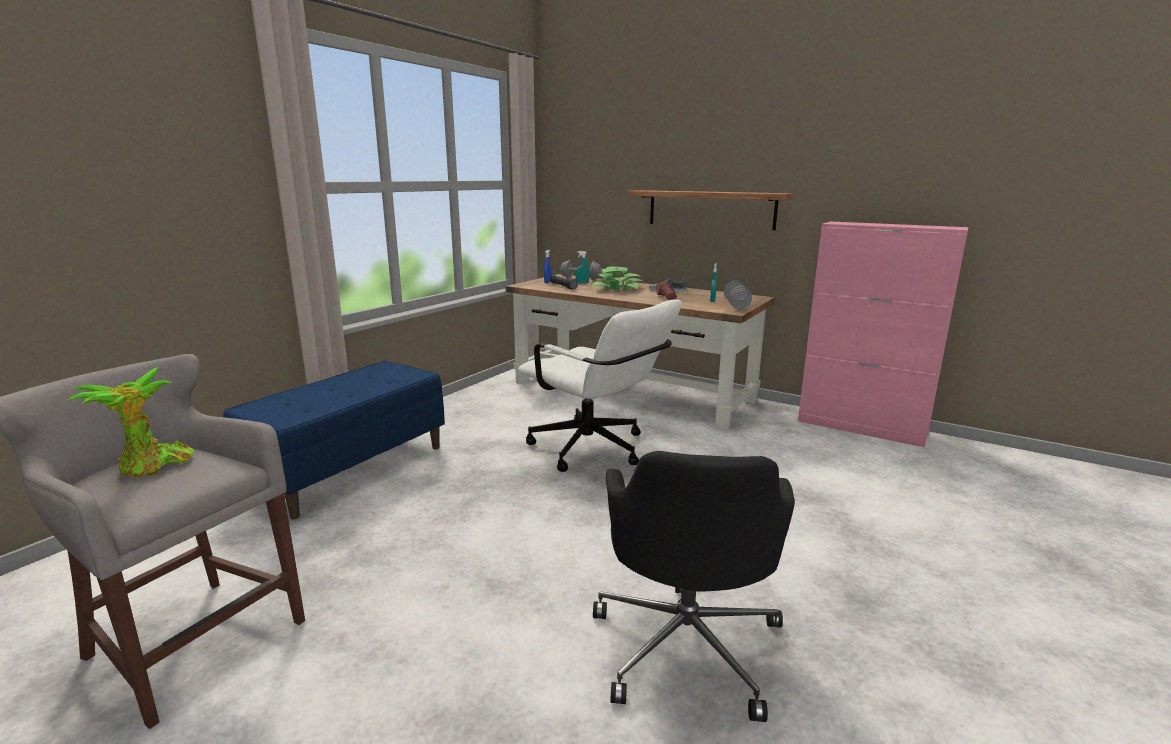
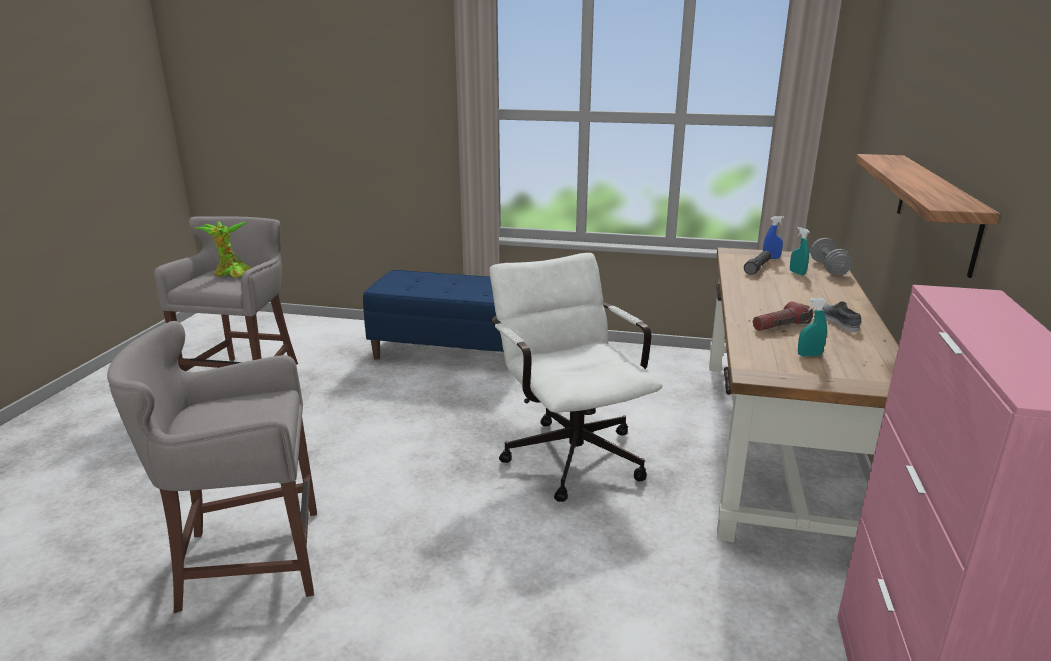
camera: 70 degrees right, 5 degrees up
(596, 451) = (569, 451): white office chair -> white office chair turned 135 degrees clockwise
(617, 289) = (794, 293): potted plant -> none
(687, 643) = (246, 560): black office chair -> grey stool
(736, 305) = (803, 373): grey dumbbell -> none

